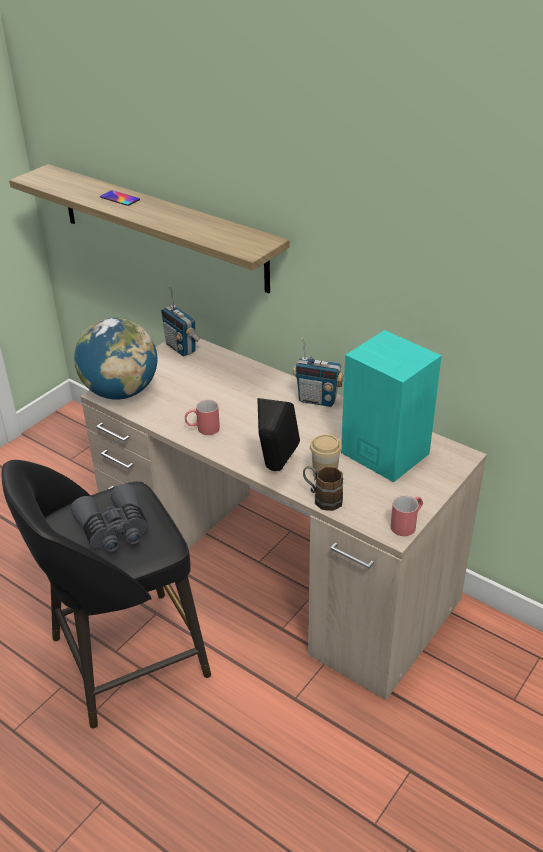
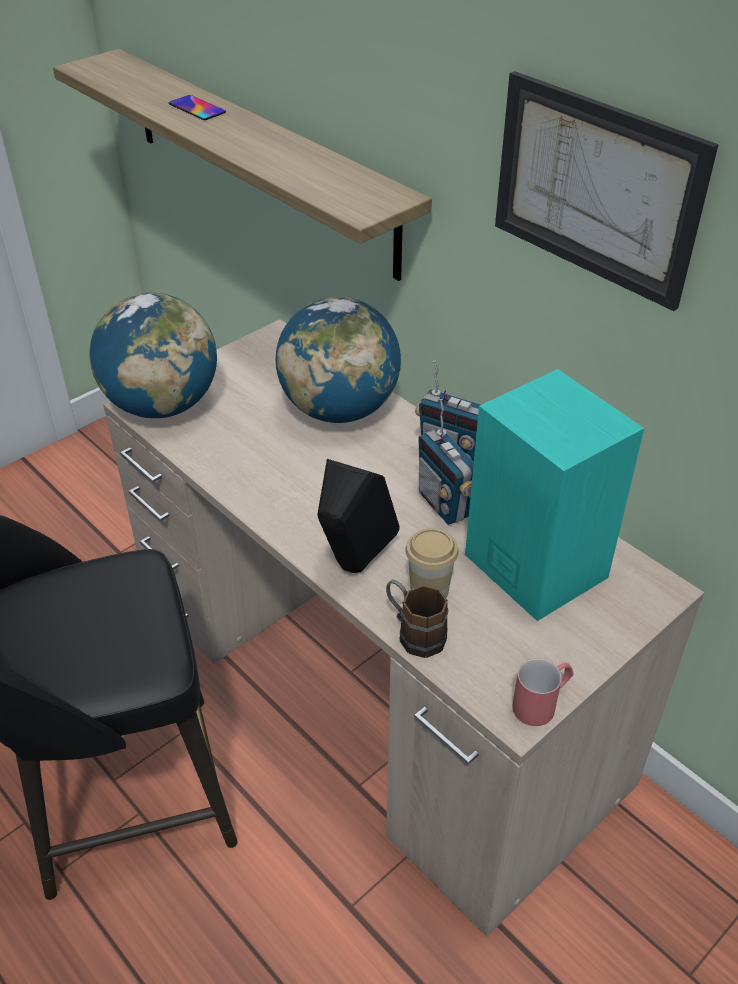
camera: 10 degrees right, 5 degrees up
(114, 529) = (89, 629): grey binoculars -> none
(181, 348) = (272, 347): radio -> radio (445, 504)
(202, 429) = (262, 483): red mug -> none
(238, 380) = (339, 409): none -> globe
(394, 223) = (596, 188): none -> picture

